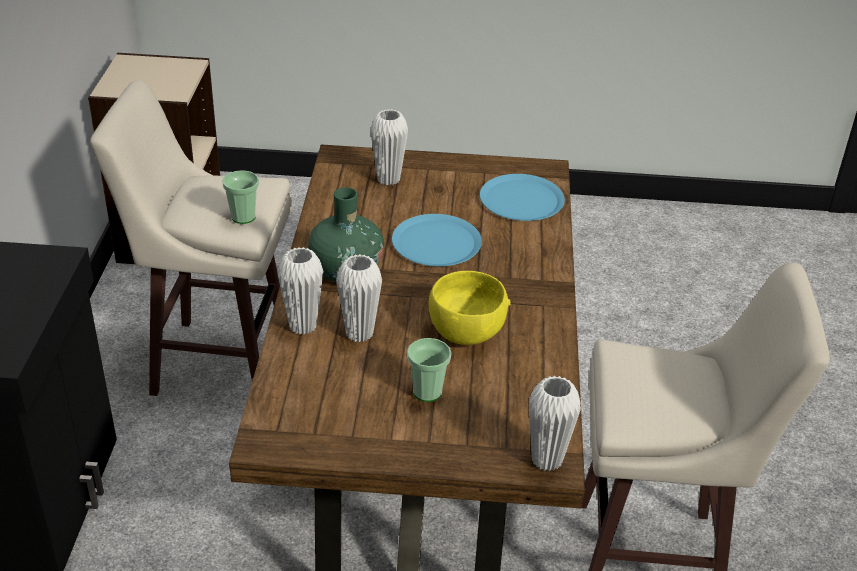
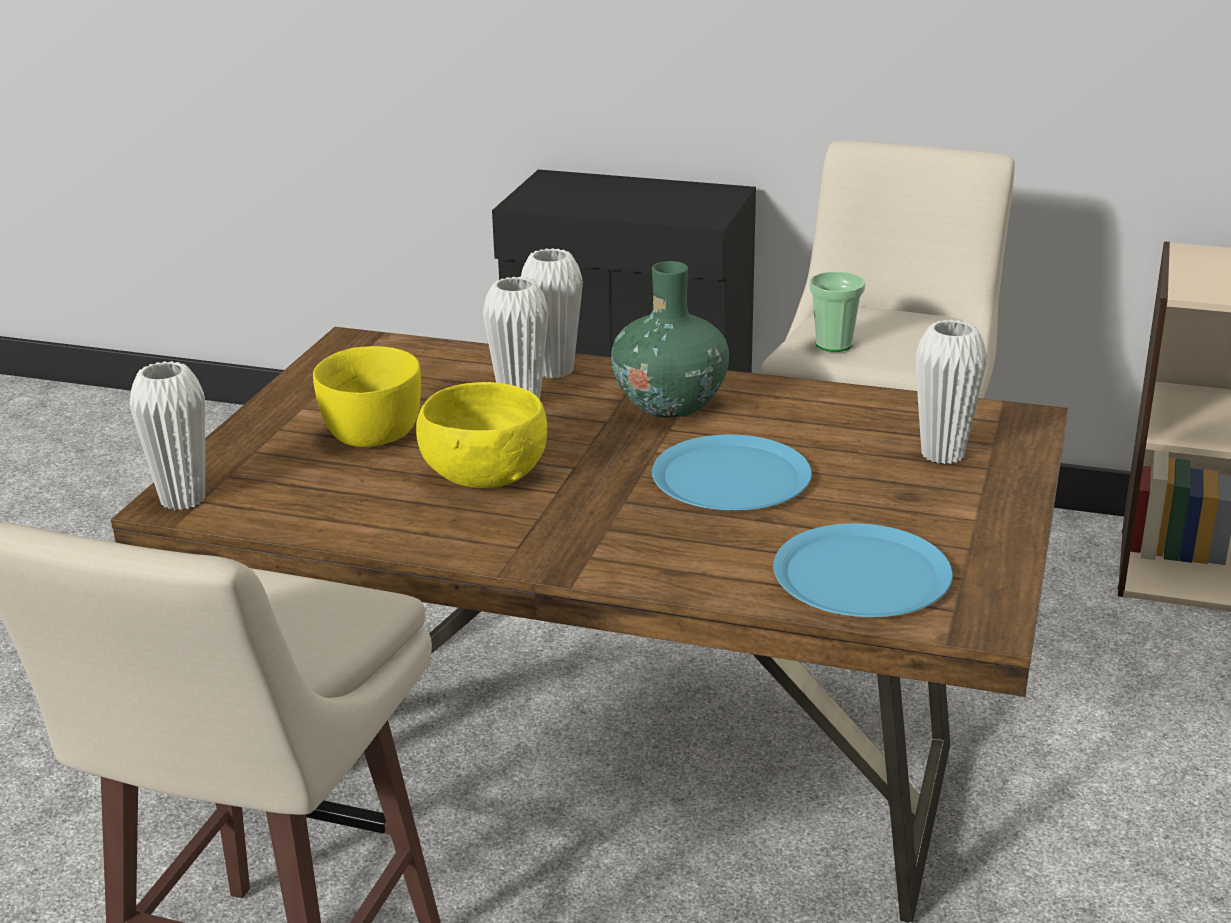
camera: 105 degrees right, 10 degrees down
(427, 392) = (371, 436): cup -> yellow bowl

